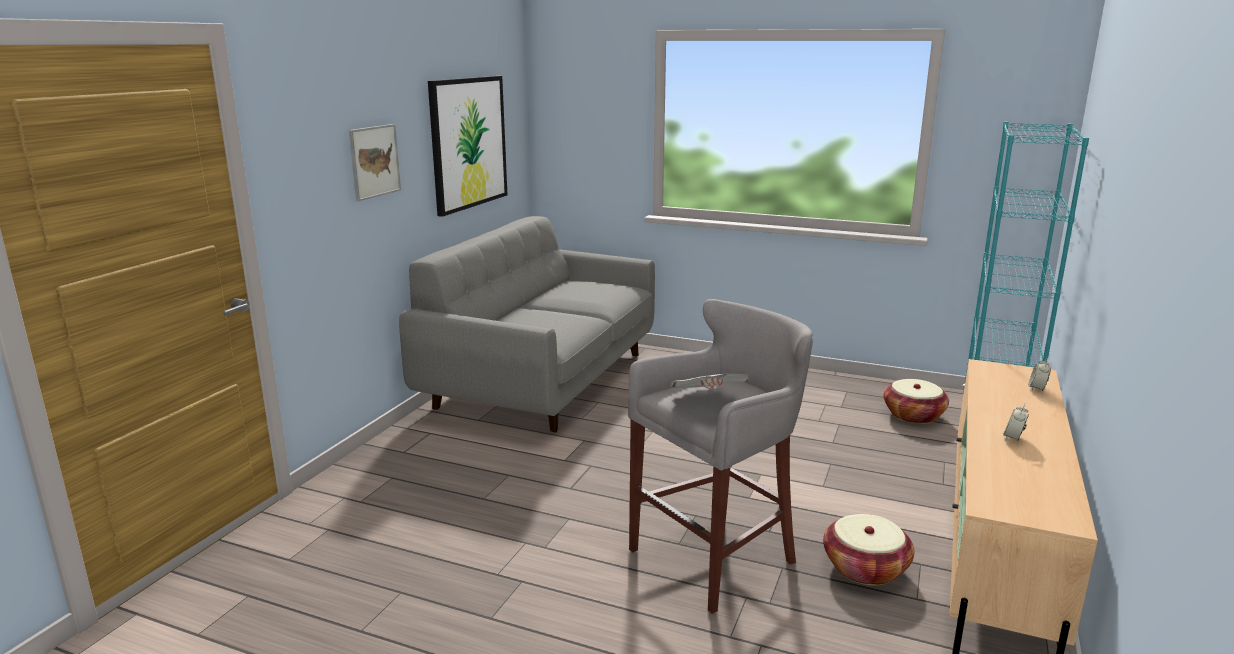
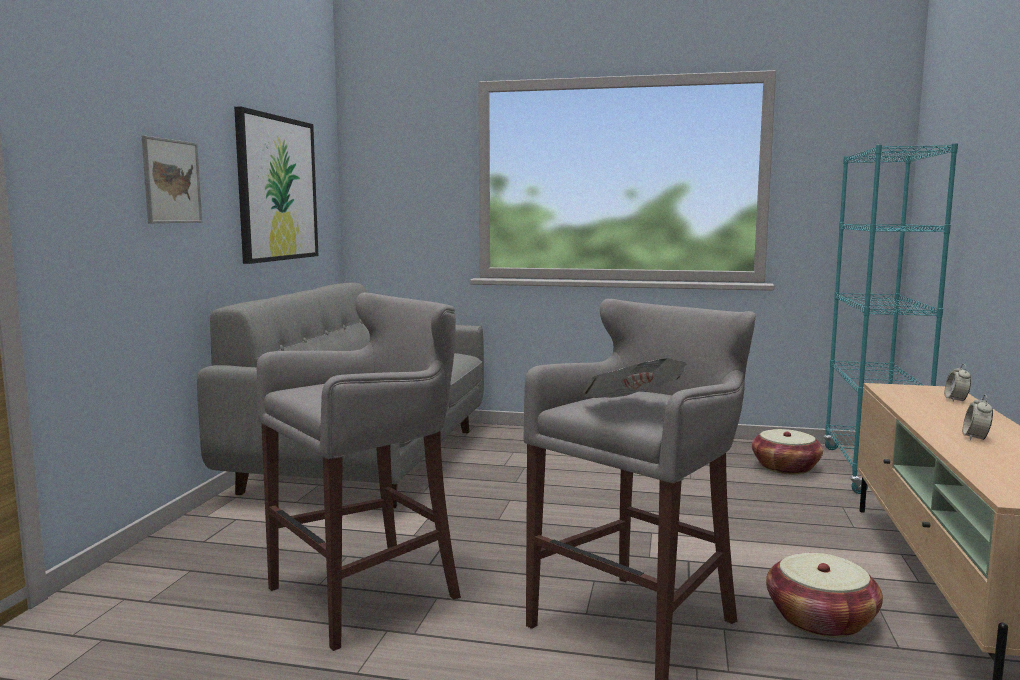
camera: 10 degrees left, 10 degrees down
(519, 510) = (369, 593): none -> grey stool

